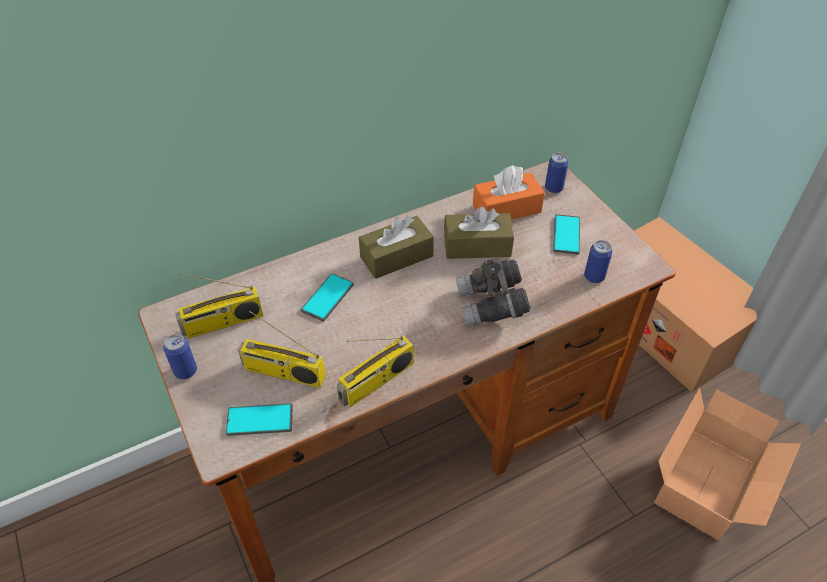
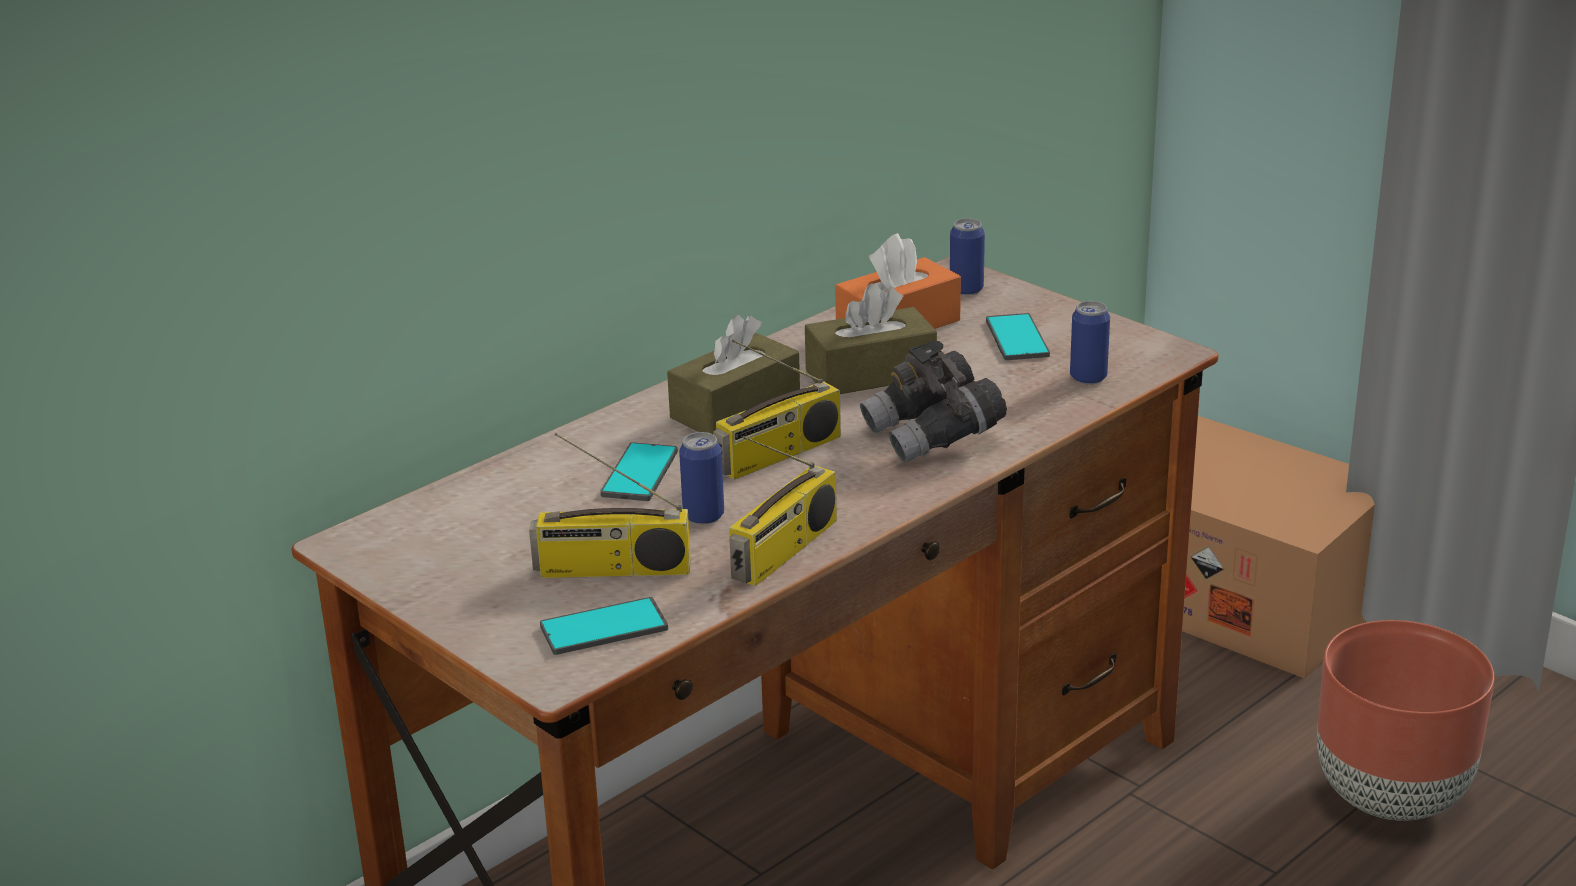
camera: 15 degrees left, 20 degrees down
(185, 371) = (430, 598): can -> can (703, 516)
(222, 323) = (464, 533): radio -> radio (778, 455)
(710, 483) = (1392, 798): cardboard box -> brown planter

